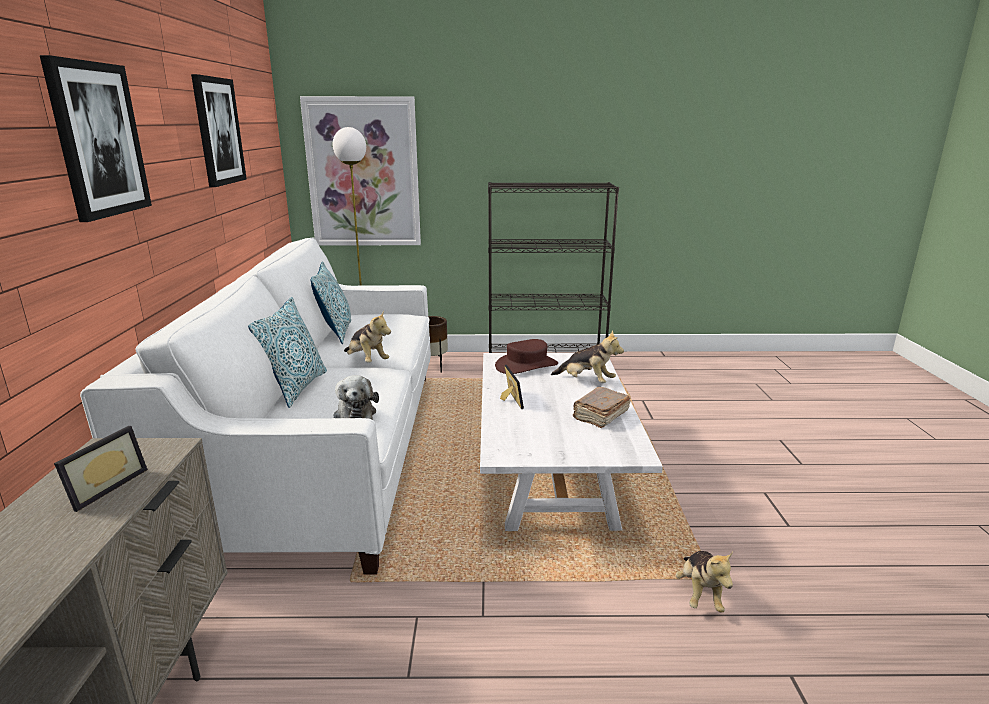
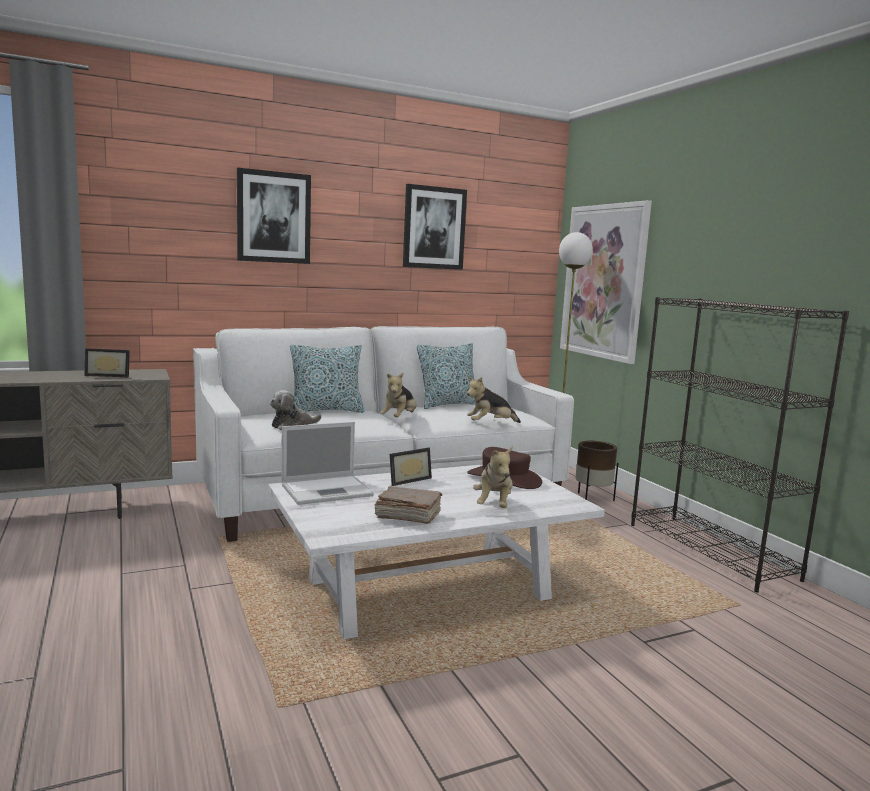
camera: 65 degrees right, 10 degrees down
(519, 438) = (328, 490): none -> laptop
(700, 594) = (249, 699): plush toy -> plush toy (490, 424)

